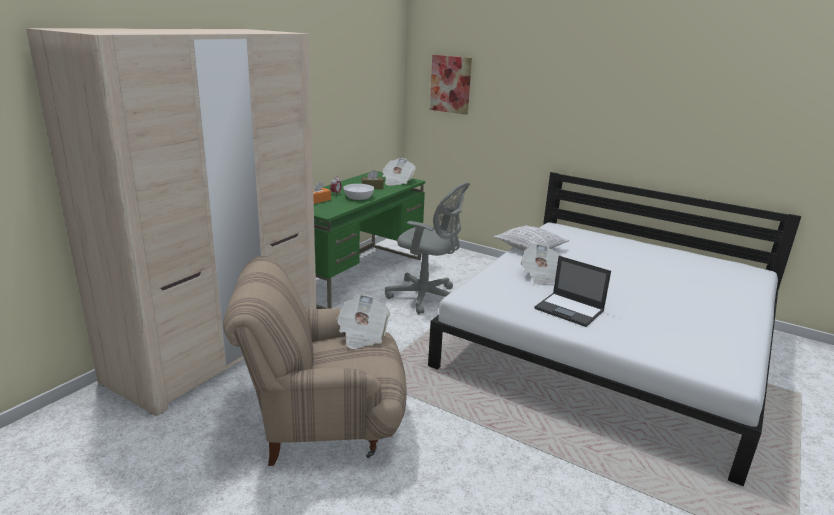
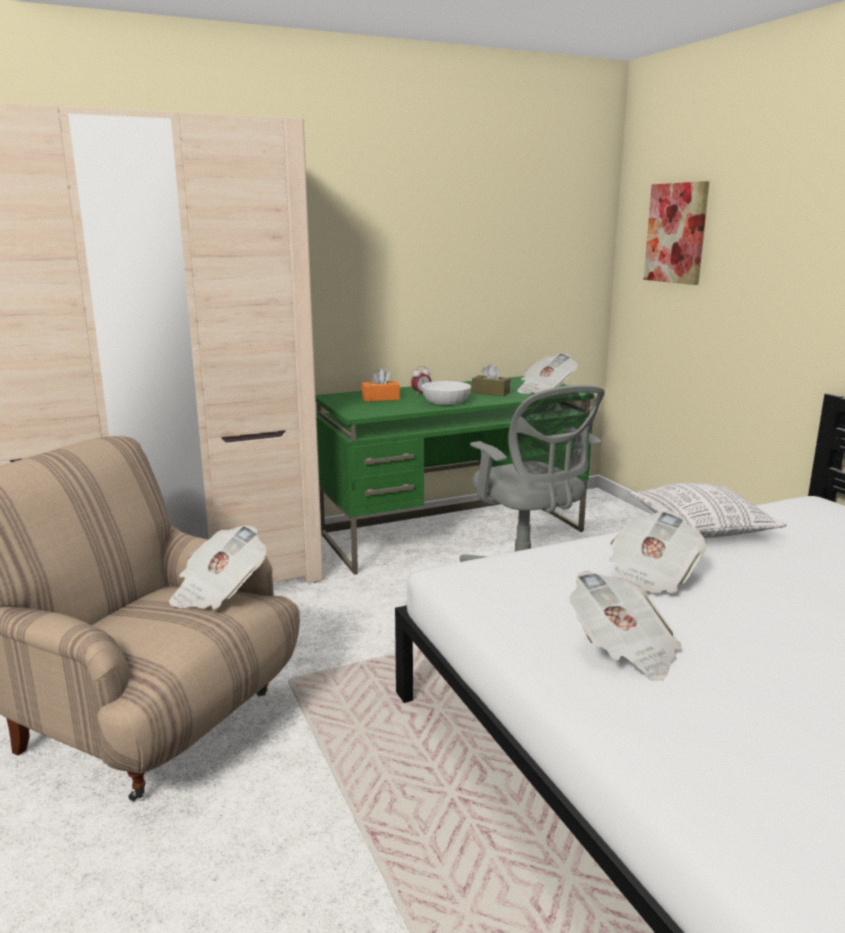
camera: 35 degrees right, 5 degrees down
(570, 310) = (623, 650): laptop -> newspaper

